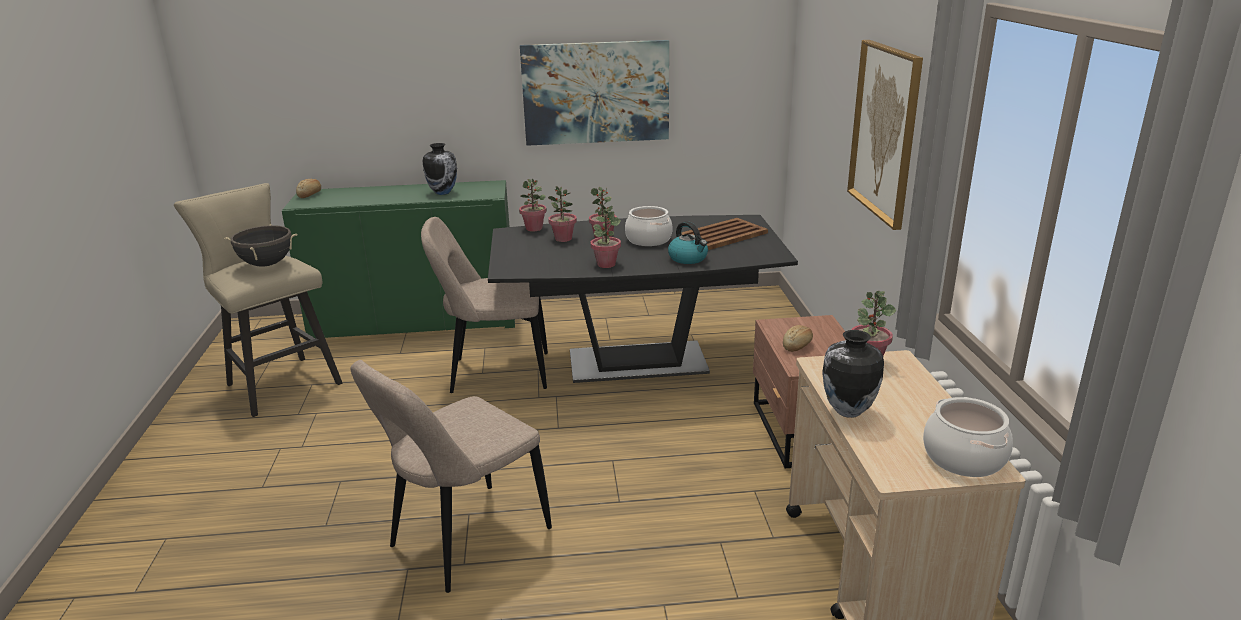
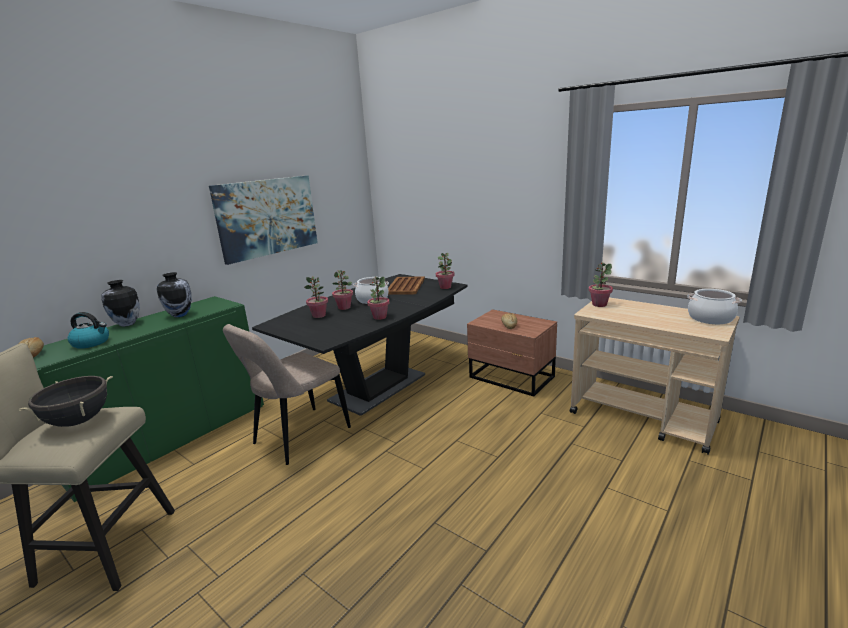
camera: 45 degrees left, 5 degrees down
(464, 540) = (461, 538): beige chair -> none
(534, 228) = (284, 317): potted plant -> potted plant (445, 287)
(688, 258) = (416, 300): kettle -> kettle (92, 343)
(847, 411) = (643, 323): vase -> vase (127, 324)
(884, 131) = (501, 197): picture -> none

